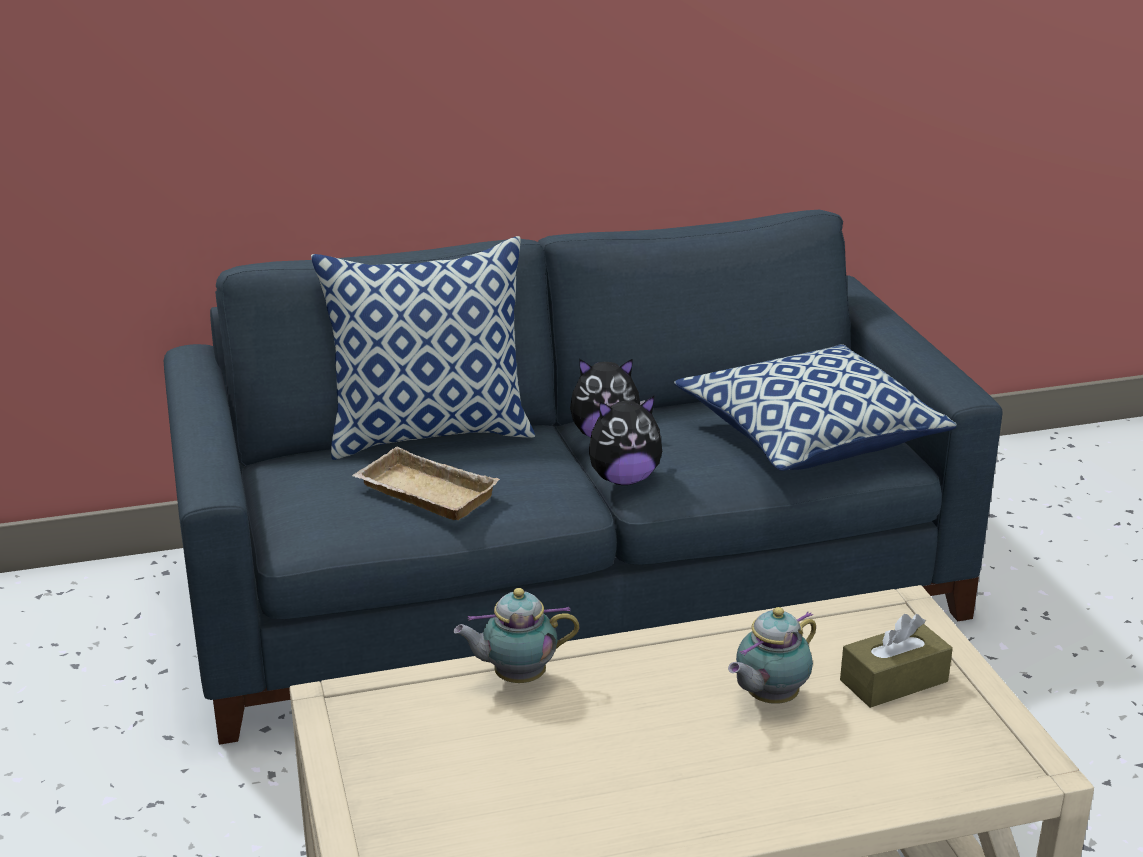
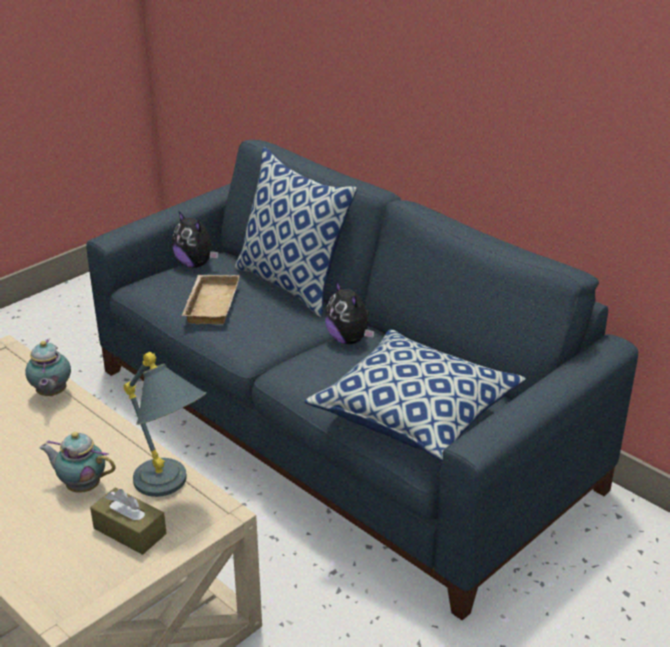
camera: 60 degrees right, 5 degrees up
(516, 677) = (51, 394): teapot -> teapot turned 150 degrees counterclockwise
(623, 479) = (291, 361): plush toy -> plush toy (196, 264)
(831, 629) = (171, 489): none -> grey table lamp

